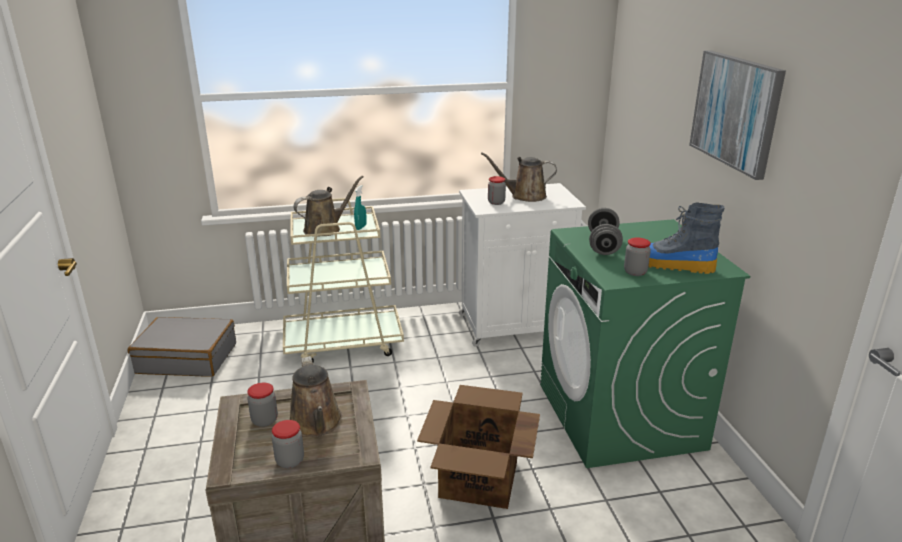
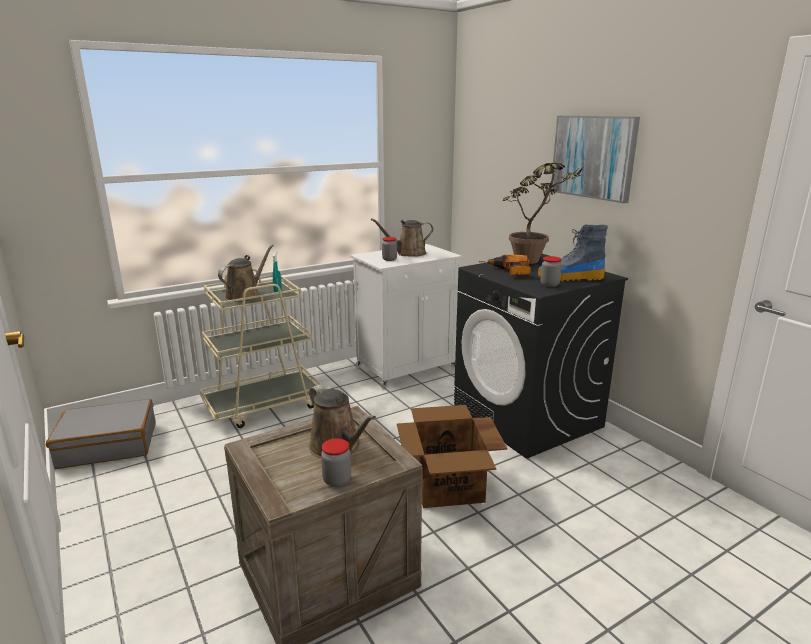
camera: 20 degrees left, 5 degrees down
(264, 420) = (284, 454): jar -> none
(603, 245) = (508, 272): grey dumbbell -> power drill
(620, 416) = (527, 417): green washing machine -> black washing machine
(650, 233) = (534, 262): none -> potted plant

